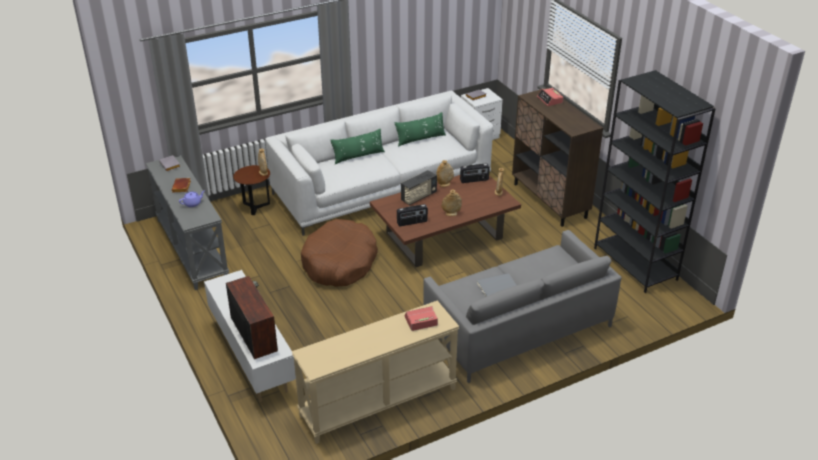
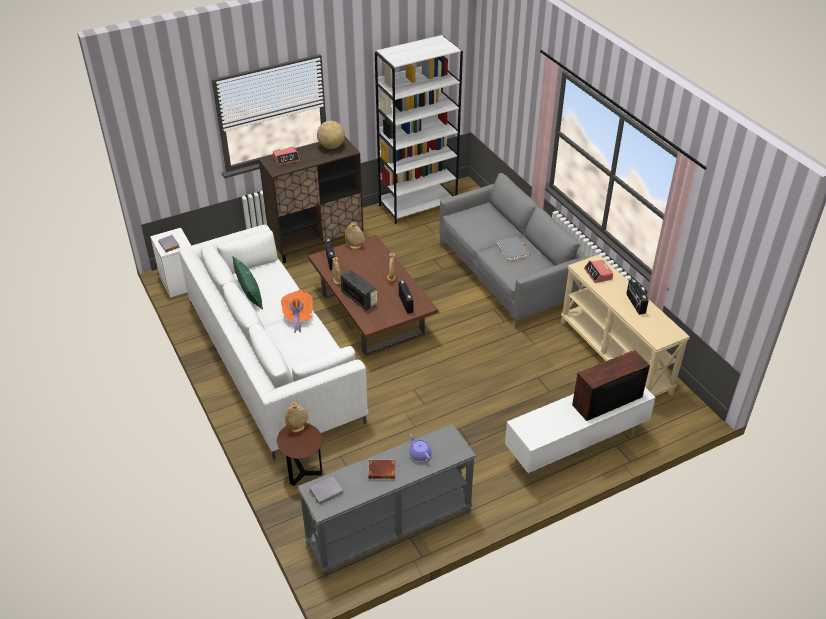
camera: 90 degrees left, 5 degrees up
(339, 263) = (417, 390): brown dog bed -> none
(358, 156) = (279, 341): green pillow -> none
(367, 344) = (635, 304): none -> radio
(387, 163) = (298, 317): none -> orange hat
(578, 121) = (331, 146): none -> globe
(635, 264) = (418, 204): black bookcase -> white bookcase

